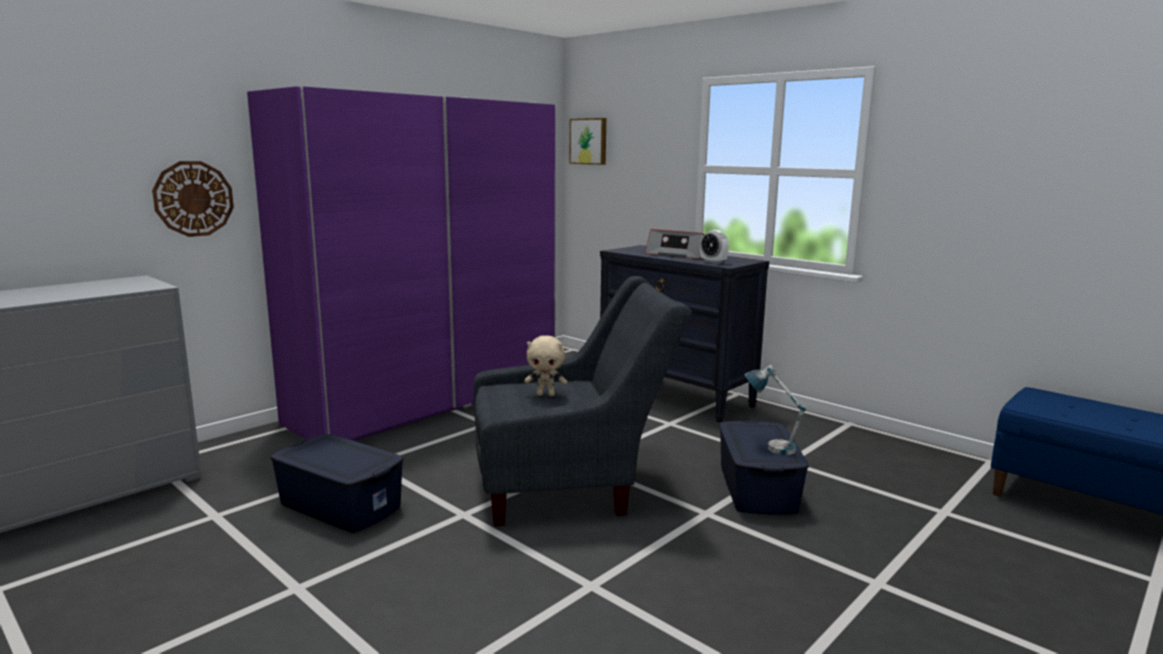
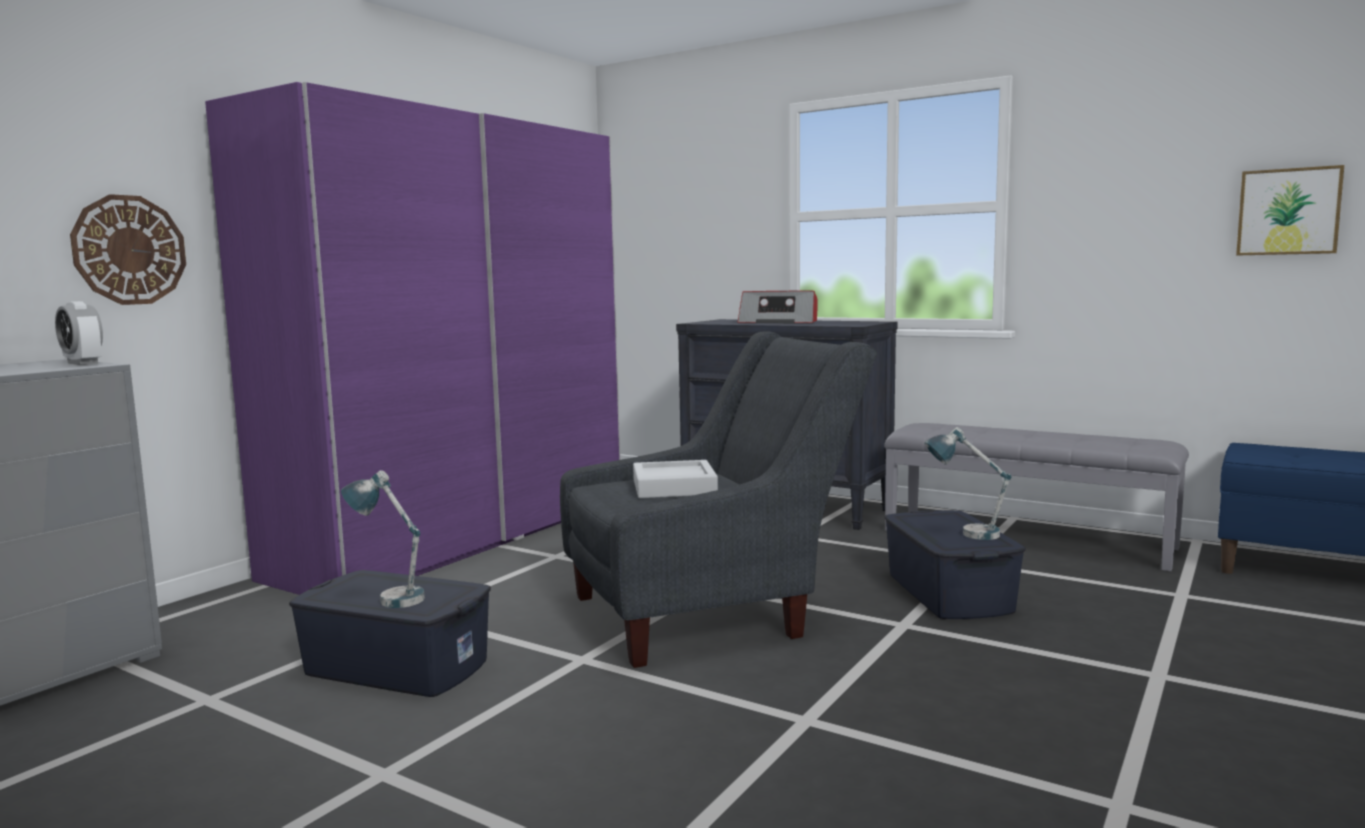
camera: 10 degrees left, 5 degrees down
(333, 459) = (389, 597): none -> table lamp
(546, 395) = (674, 487): beige plush toy -> grey tray
(589, 141) = (635, 195): picture -> picture (1288, 212)
(713, 262) = (833, 324): alarm clock -> alarm clock (83, 363)
(849, 444) = (1027, 538): none -> grey bench

